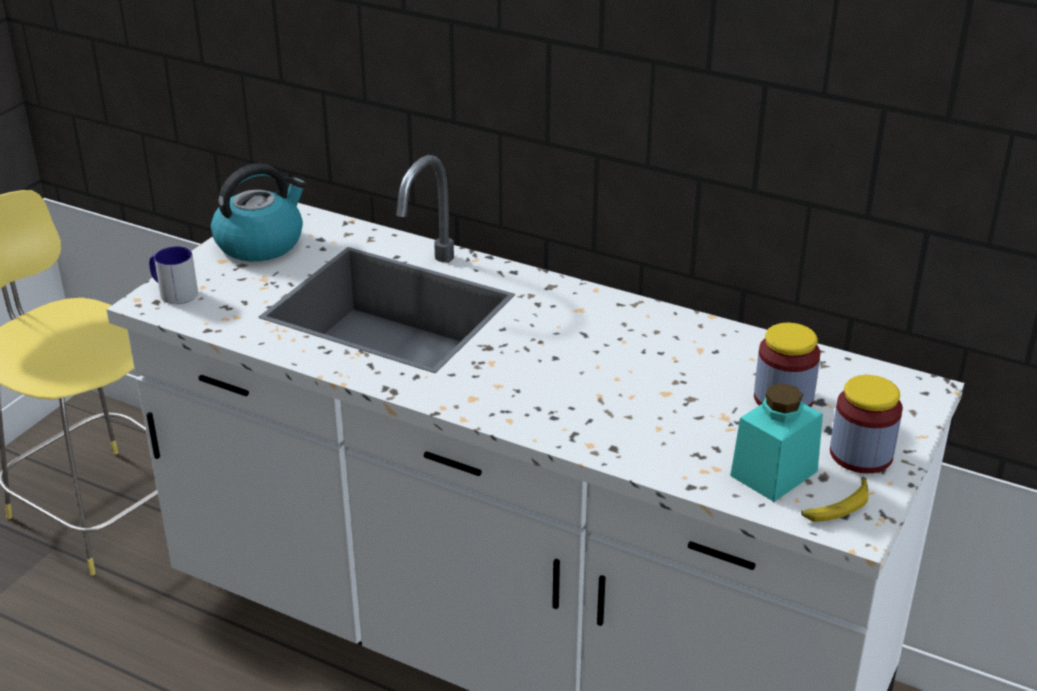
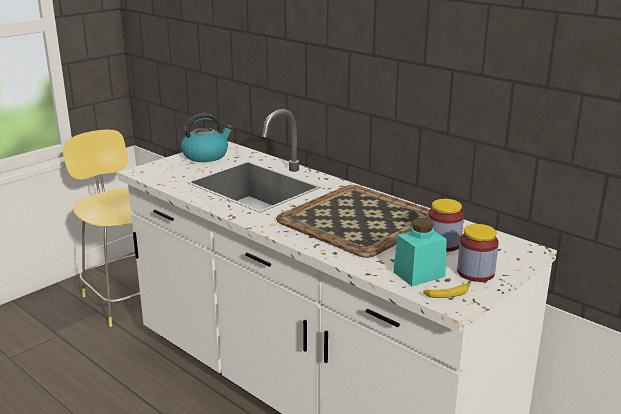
camera: 15 degrees right, 10 degrees down
(173, 292) = (152, 169): mug -> none
(619, 367) = (358, 221): none -> tray

